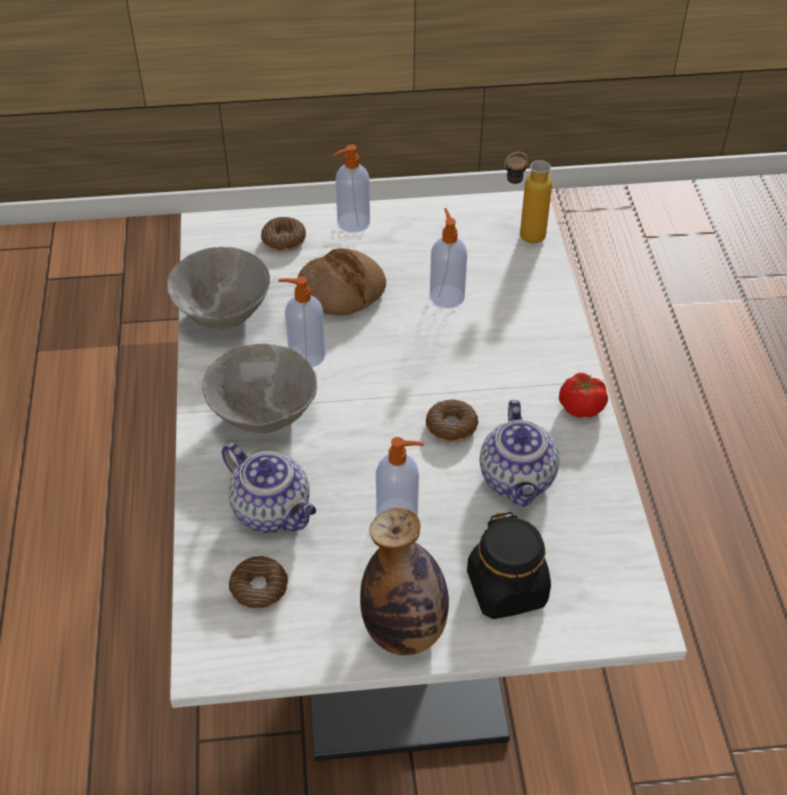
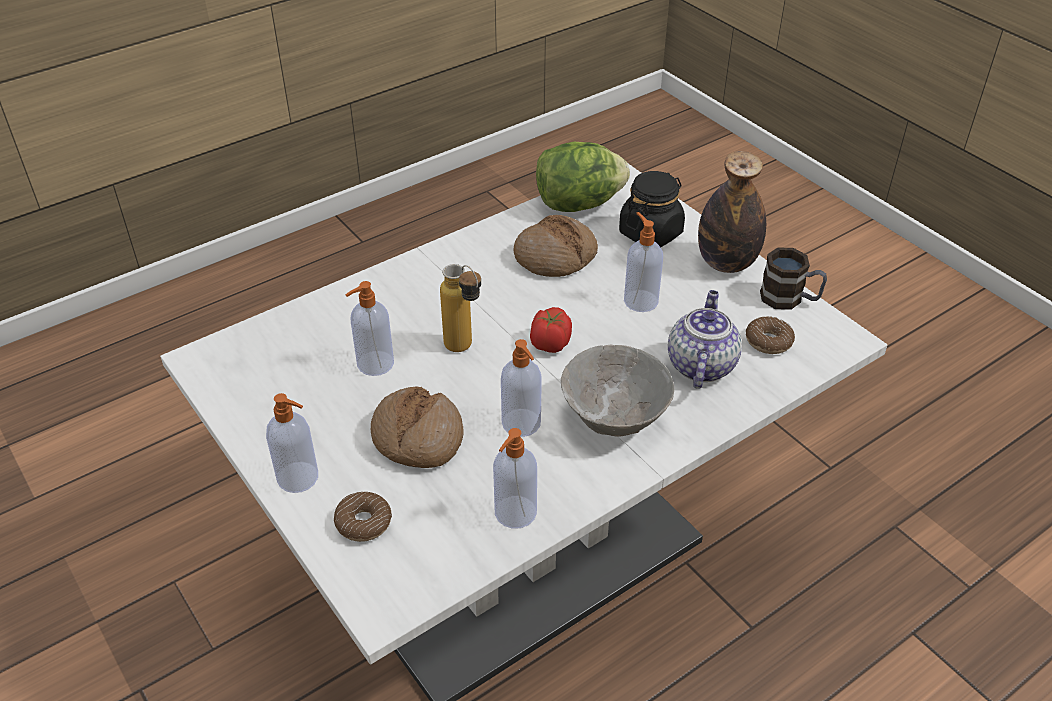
camera: 120 degrees left, 5 degrees down
(222, 314) = (514, 513): grey bowl -> soap dispenser
(303, 653) = (789, 299): none -> mug
(451, 427) = (532, 305): donut -> none
(518, 480) = (555, 256): teapot -> bread
(521, 237) = (254, 345): bottle -> bottle (465, 350)
(581, 408) = (457, 249): tomato -> tomato (550, 344)
(607, 548) = (578, 204): none -> lettuce

